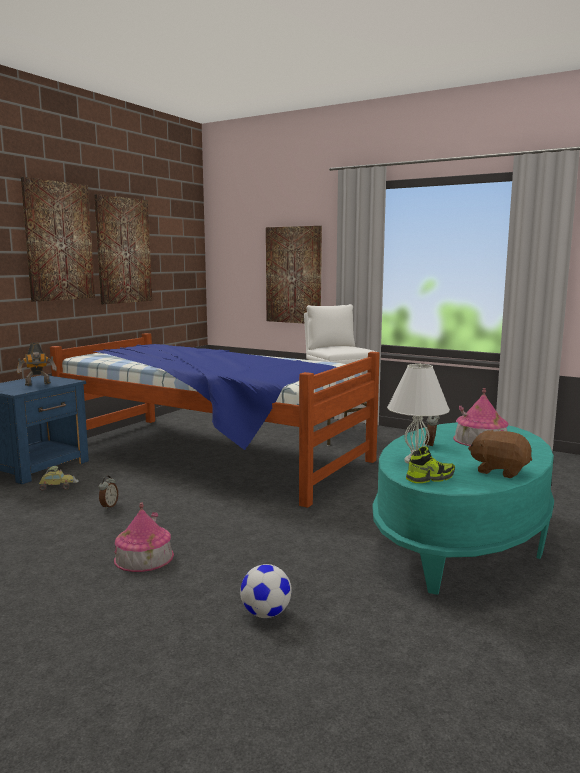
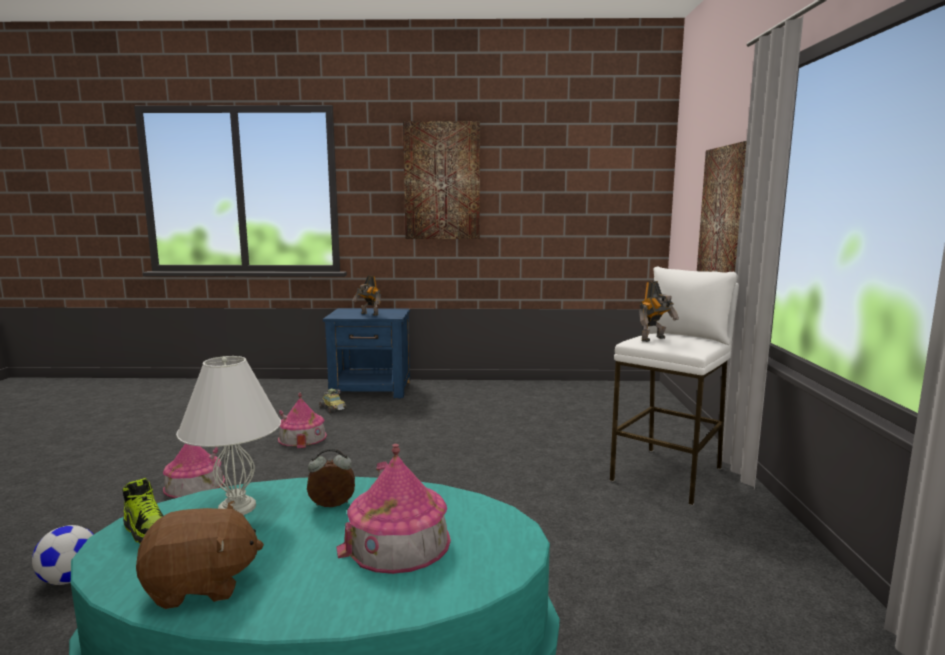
camera: 60 degrees right, 0 degrees up
(108, 506) = (302, 437): alarm clock -> toy house
(123, 250) = (527, 189): picture -> none
(211, 455) = (479, 433): bed -> none
(339, 349) = (654, 339): none -> toy robot
(499, 471) = (201, 585): brown plush toy -> brown plush toy turned 75 degrees clockwise

